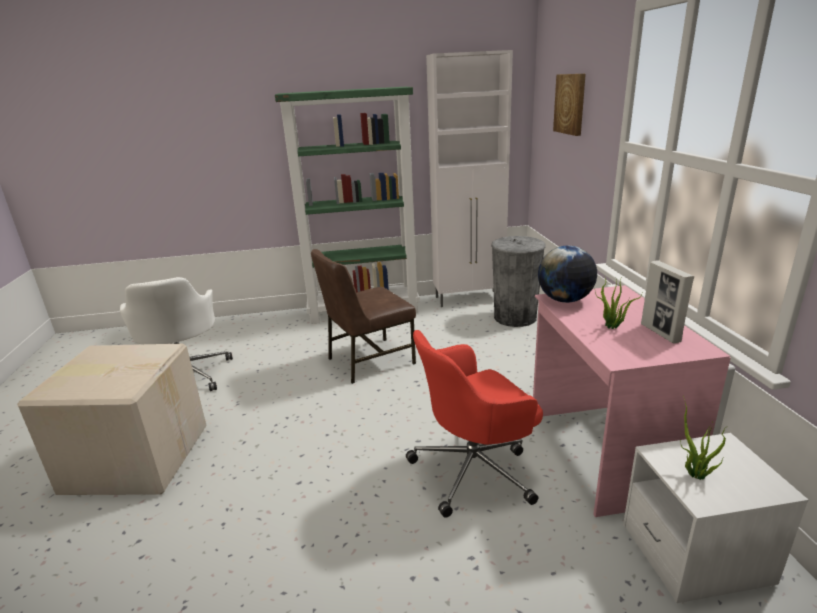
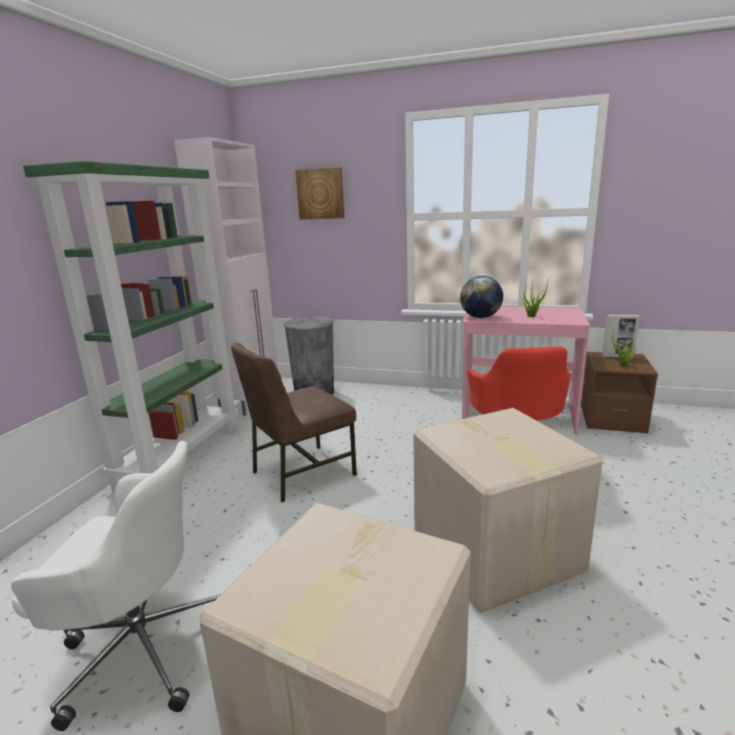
camera: 65 degrees left, 5 degrees down
(299, 485) = (495, 553): none -> cardboard box
(369, 360) = (301, 473): brown chair -> brown chair turned 60 degrees clockwise
(660, 333) = (547, 311): picture frame -> picture frame (617, 356)
(695, 554) = (611, 419): white nightstand -> brown nightstand

